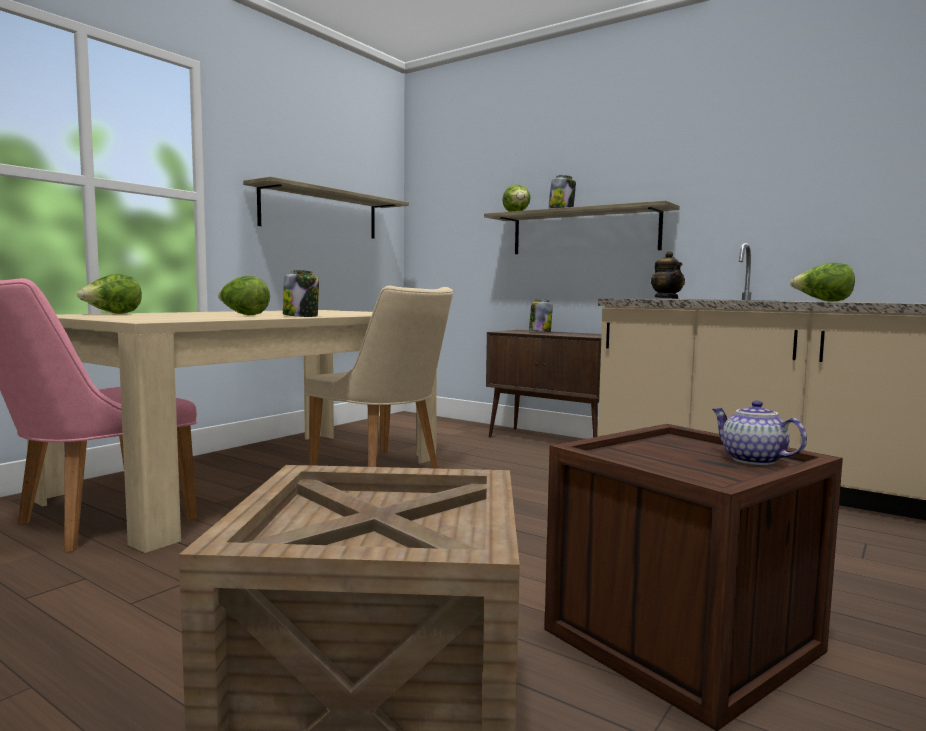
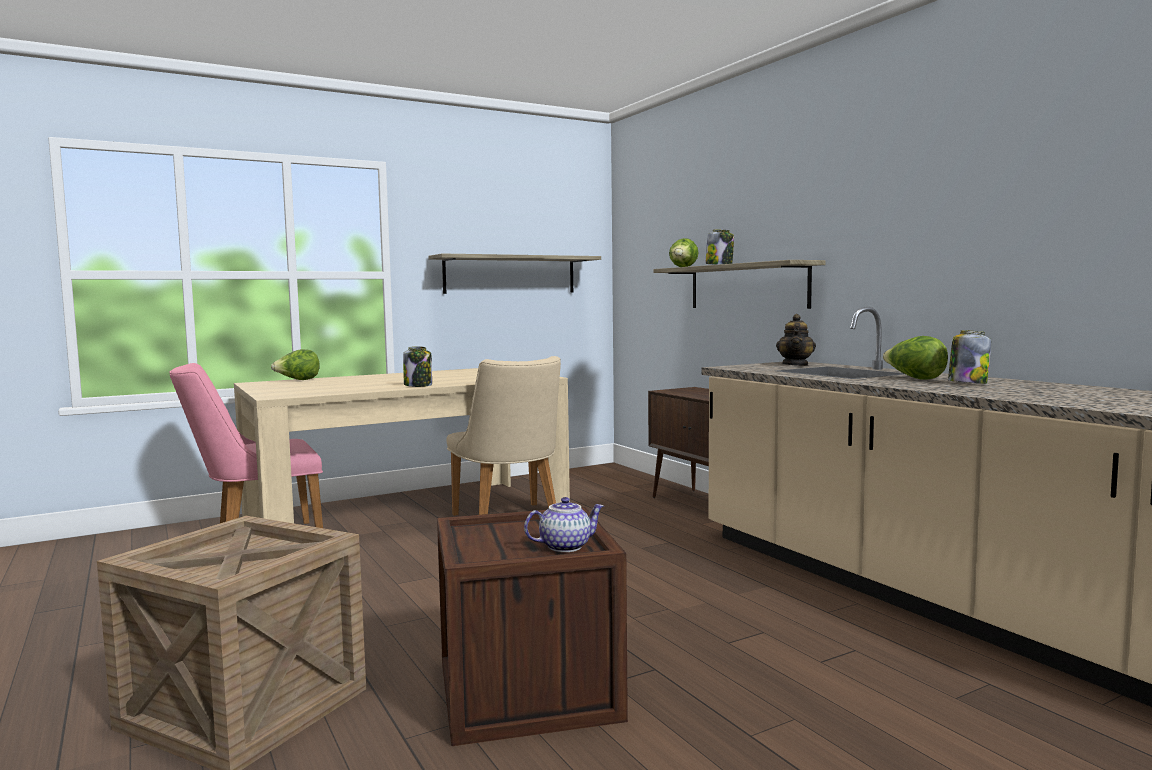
camera: 25 degrees right, 0 degrees up
(243, 315) = (382, 383): lettuce -> none
(539, 332) = (701, 392): jar -> jar (967, 383)
(752, 460) = (565, 546): teapot -> teapot turned 75 degrees clockwise

